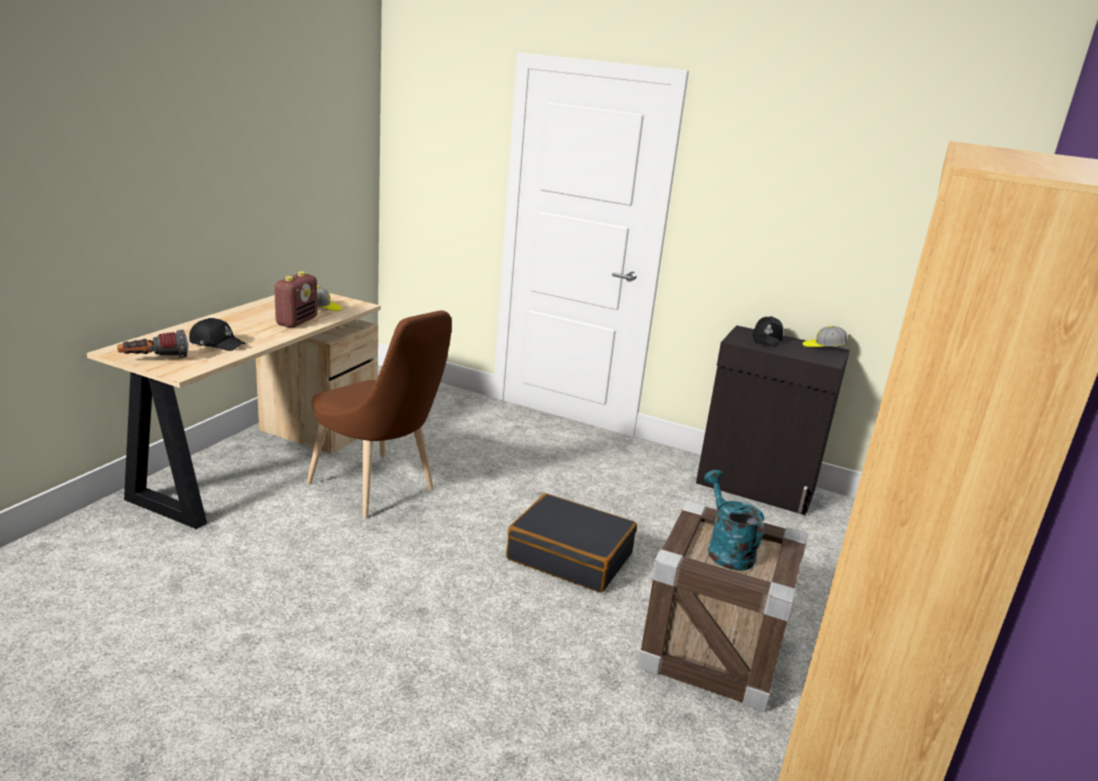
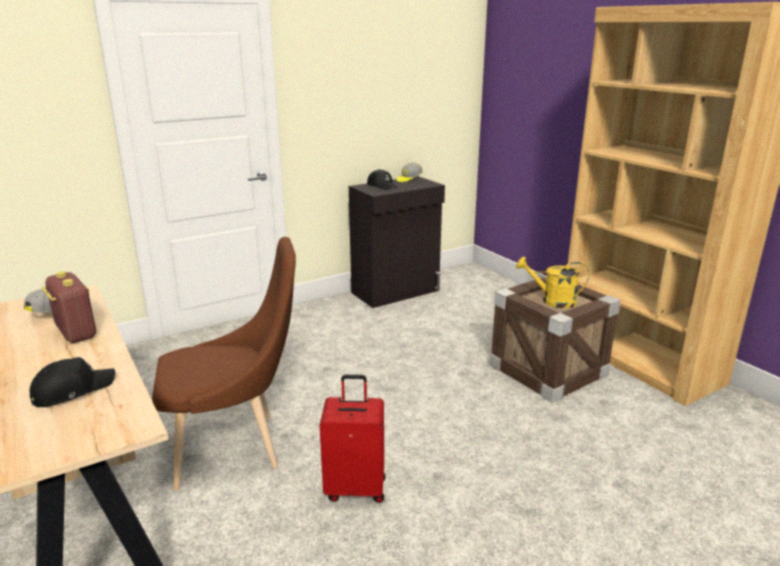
camera: 55 degrees left, 0 degrees up
(154, 359) = (67, 442): flashlight -> none
(369, 567) = (356, 488): none -> red suitcase
(570, 556) = (417, 384): black suitcase -> none
(726, 550) = (552, 301): turquoise watering can -> yellow watering can

